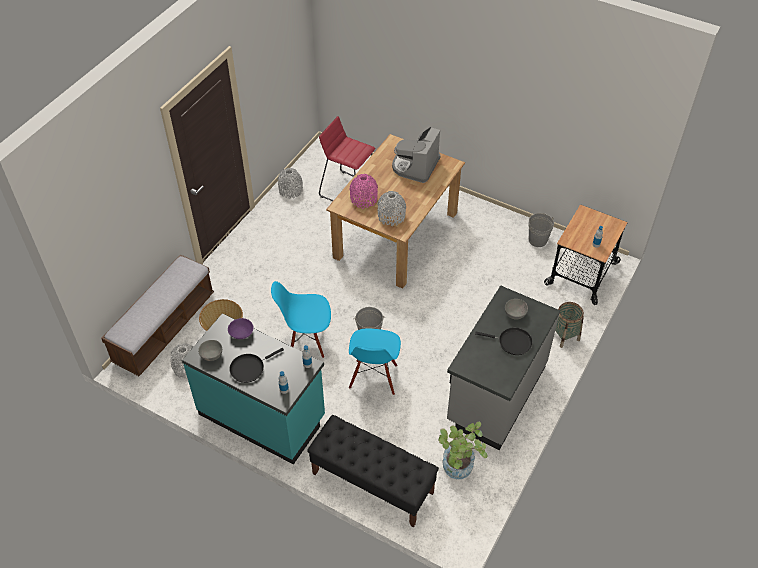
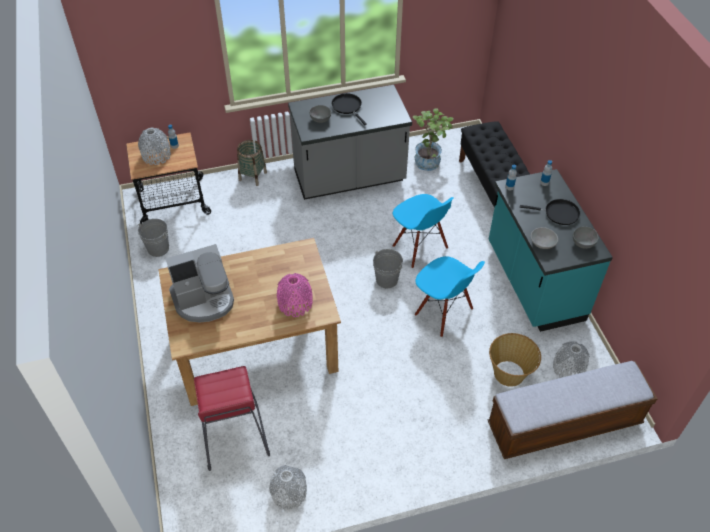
camera: 135 degrees left, 0 degrees up
(241, 333) = (542, 243): purple bowl -> grey bowl
(374, 377) = (419, 247): blue chair -> blue chair turned 90 degrees clockwise
(391, 216) = (294, 267): grey vase -> grey vase (156, 155)

